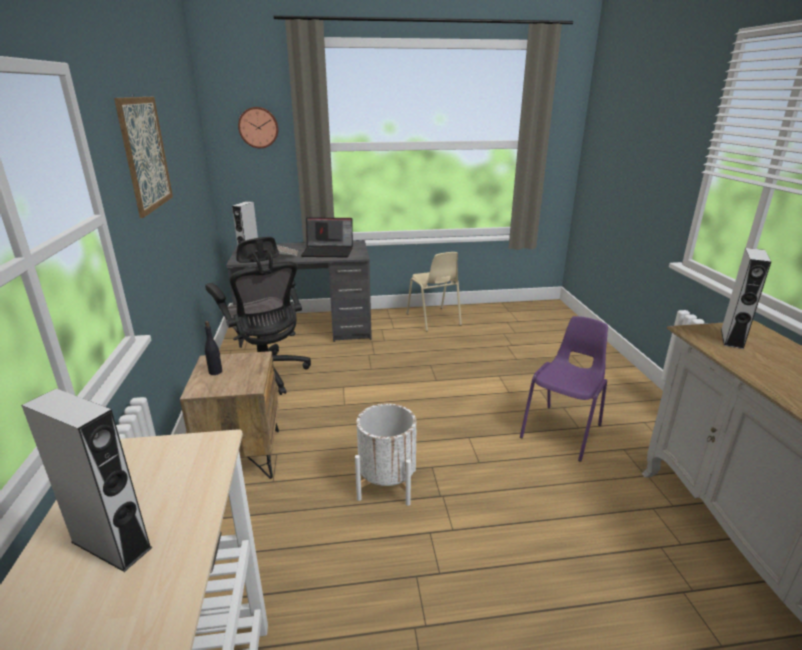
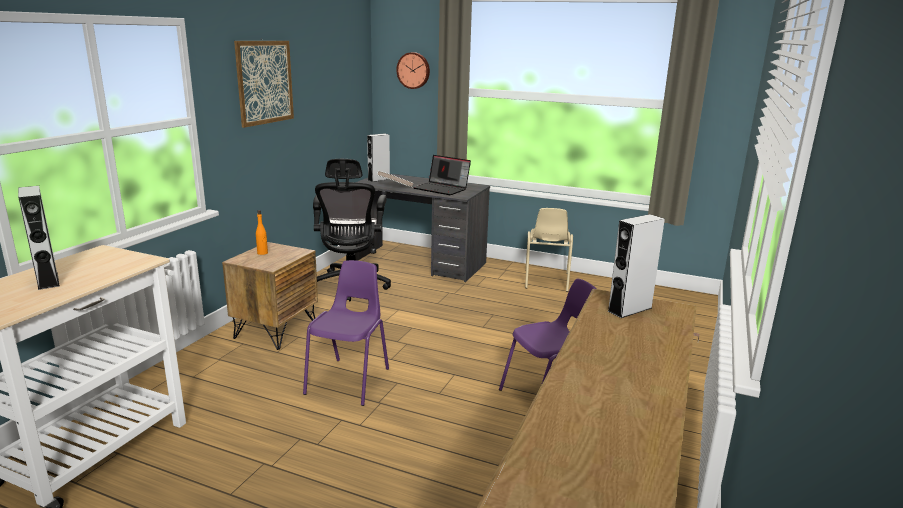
camera: 30 degrees right, 5 degrees down
(215, 372) = (262, 253): black bottle -> orange bottle
(387, 484) = (349, 381): white planter -> purple chair

